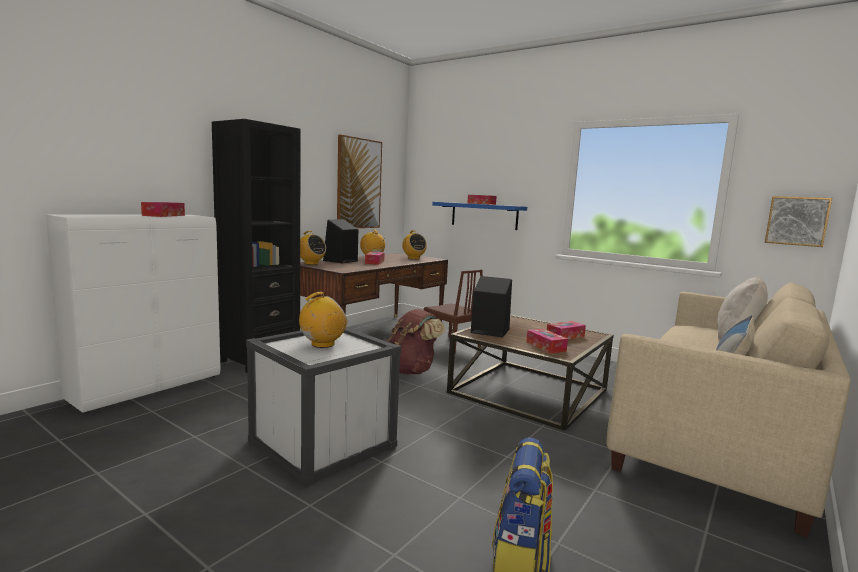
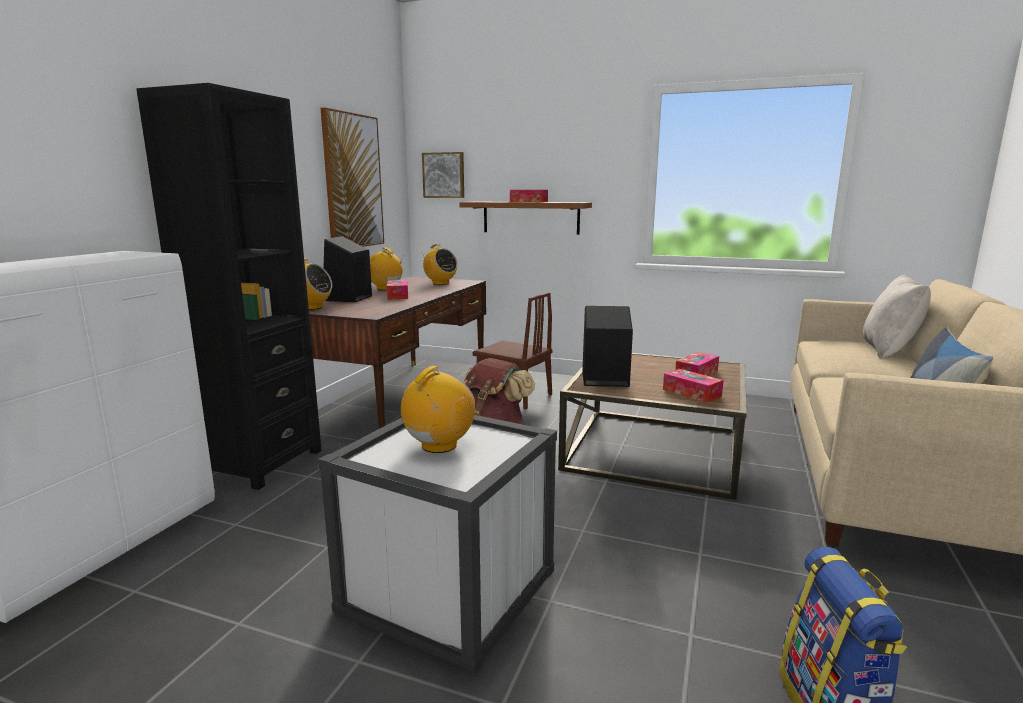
camera: 15 degrees left, 5 degrees up
(164, 215) = (87, 258): tissue box -> none
(484, 215) = (530, 217): blue shelf -> brown shelf
(797, 221) = (931, 204): picture -> picture (444, 175)

